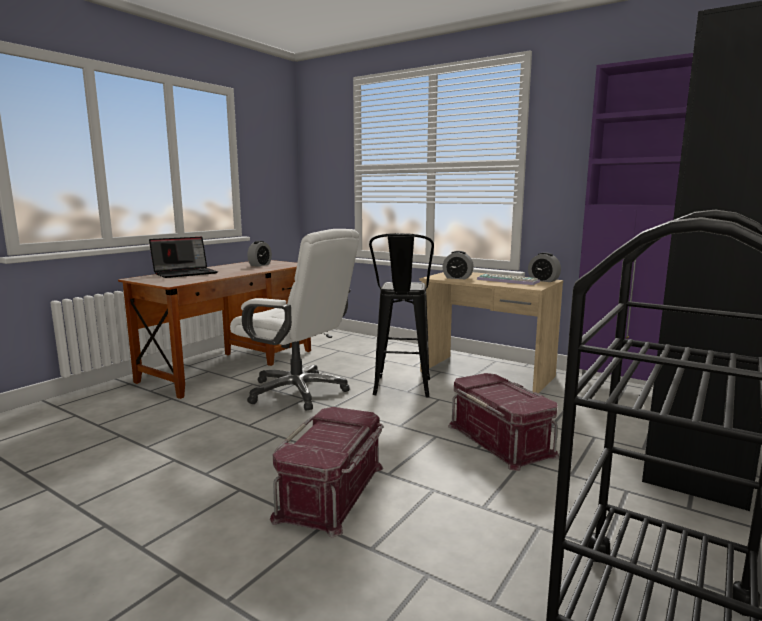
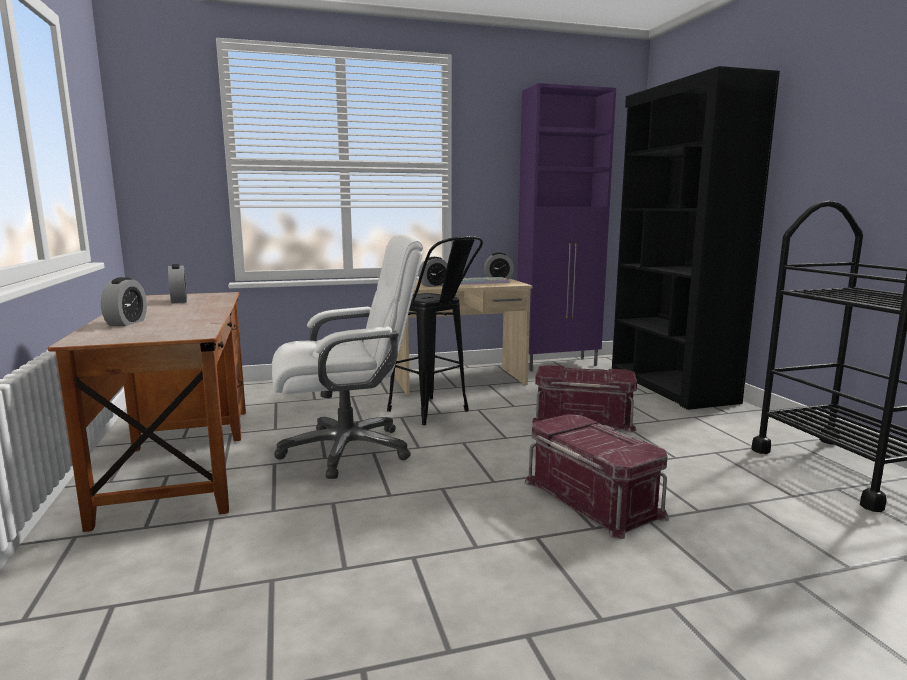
camera: 50 degrees left, 0 degrees up
(186, 273) = (126, 323): laptop -> alarm clock

